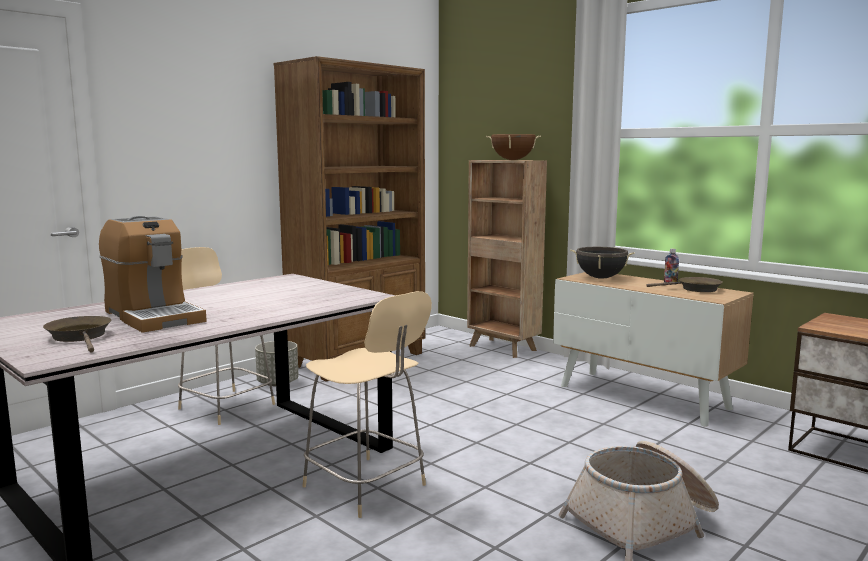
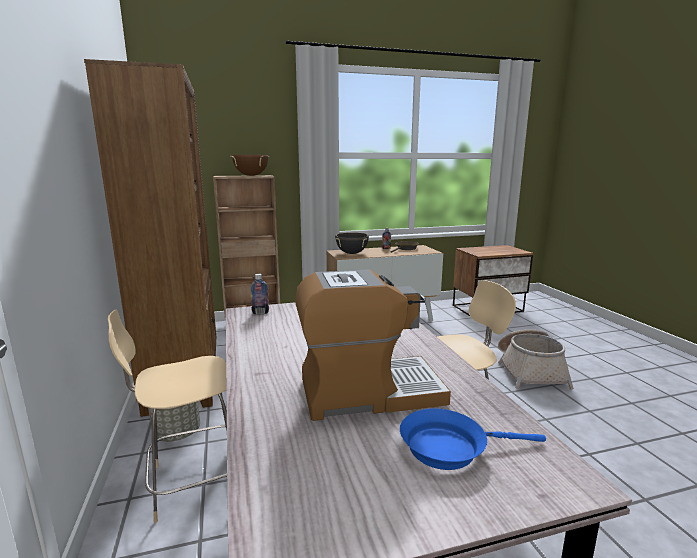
camera: 60 degrees left, 5 degrees up
(81, 337) = (449, 447): brown frying pan -> blue frying pan
(291, 280) = (260, 313): none -> bottle

